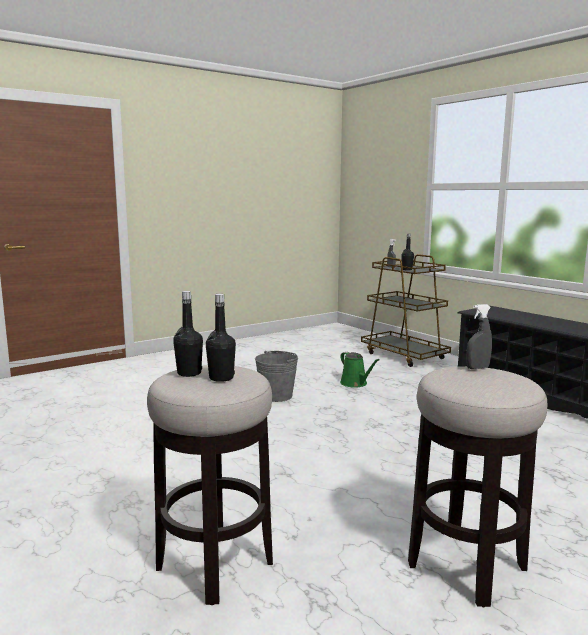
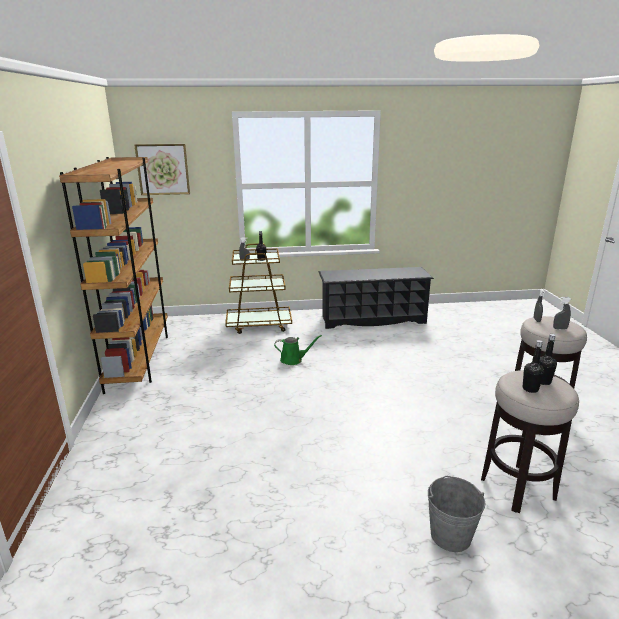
camera: 60 degrees left, 10 degrees up
(269, 339) = (140, 358): none -> brown bookcase
(276, 396) = (285, 396): grey bucket -> grey bucket (450, 535)
(370, 167) = (163, 169): none -> picture
(466, 381) = (560, 328): none -> grey spray bottle

